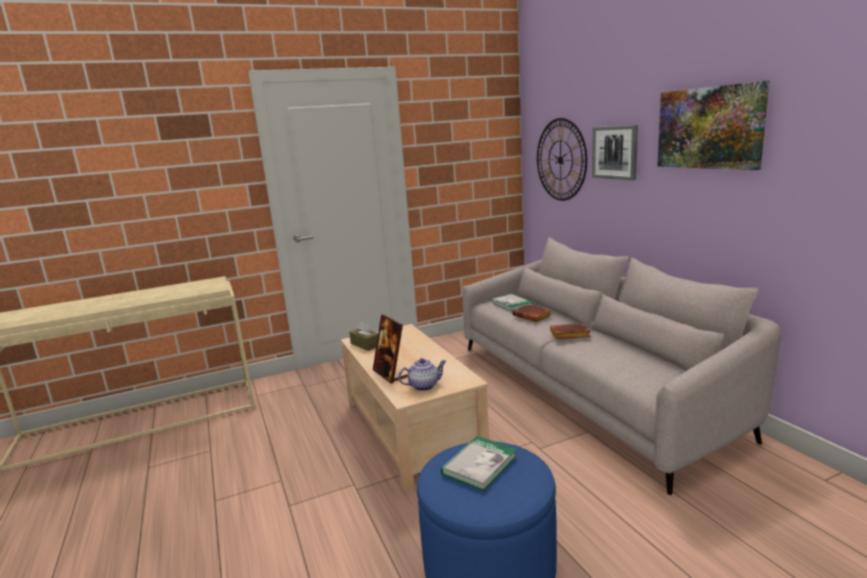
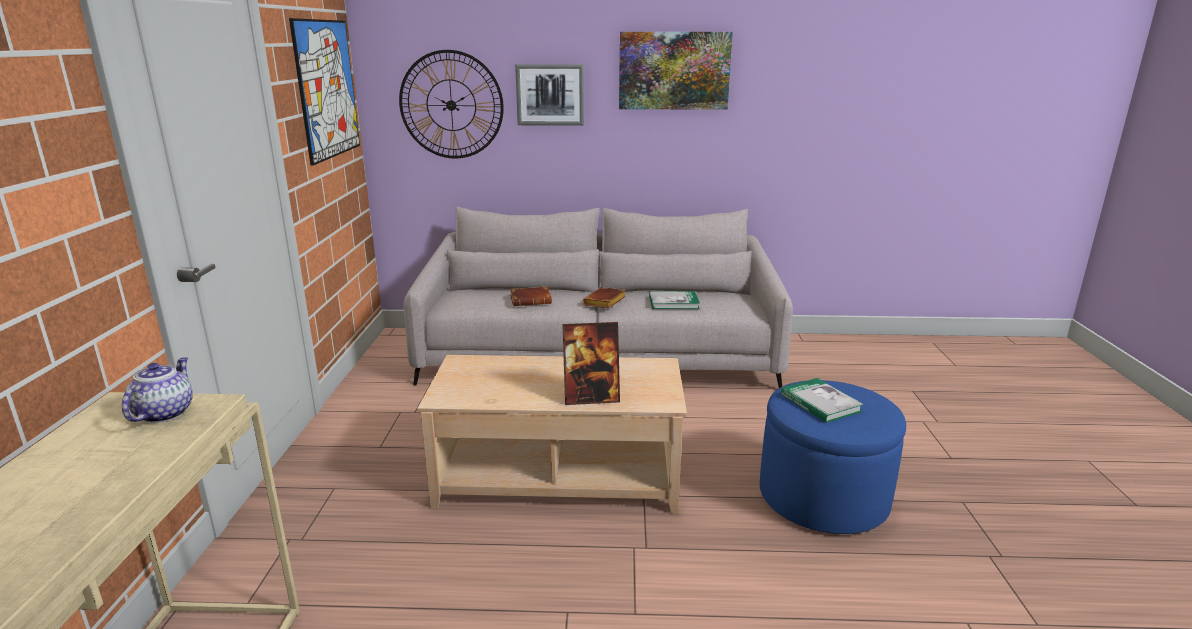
camera: 65 degrees left, 5 degrees up
(365, 345) = (471, 394): brown tissue box -> none
(424, 386) = (647, 386): teapot -> teapot (165, 413)
(474, 148) = (327, 89): none -> picture
(512, 304) = (477, 298): book -> book (673, 302)

